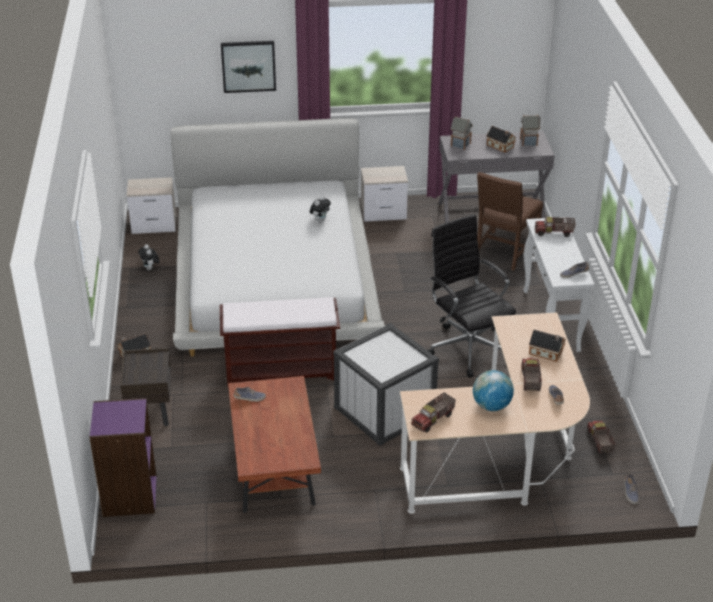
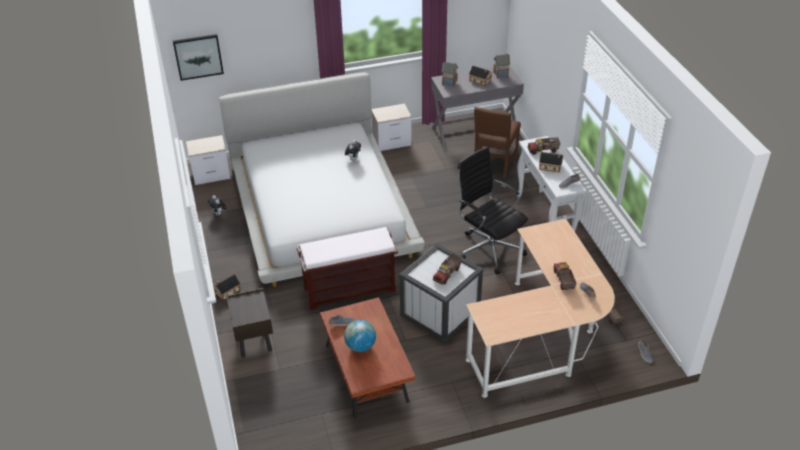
camera: 10 degrees left, 5 degrees up
(129, 496) = (257, 418): purple bookcase -> none
(248, 66) = (276, 39): picture -> picture (198, 56)
(433, 420) = (500, 326): toy truck -> toy truck (447, 274)
(491, 406) = (540, 307): globe -> globe (360, 346)
(547, 353) = (569, 254): toy house -> toy house (551, 167)

